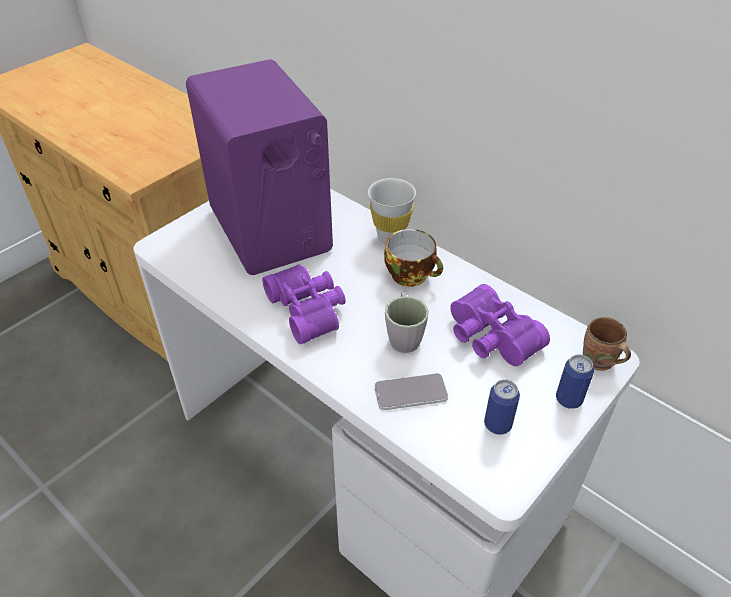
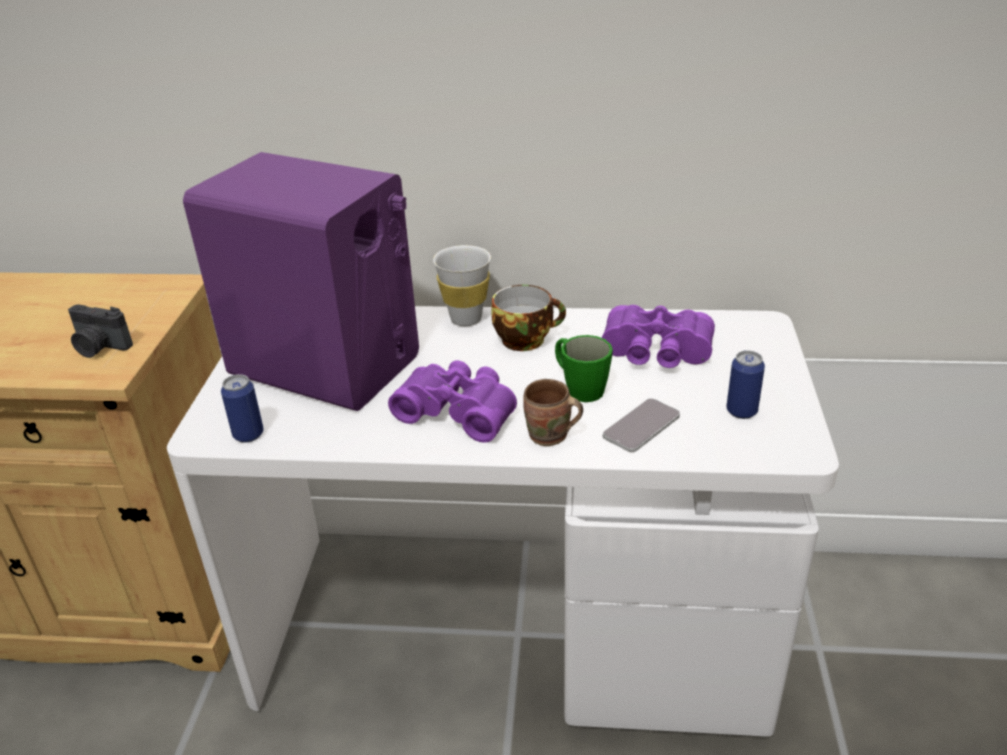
camera: 35 degrees left, 10 degrees down
(147, 157) = (99, 347): none -> camera
(404, 335) = (579, 387): grey mug -> green mug
(568, 399) = (771, 366): can -> can (248, 434)
(598, 362) = (760, 330): brown mug -> brown mug (550, 437)

